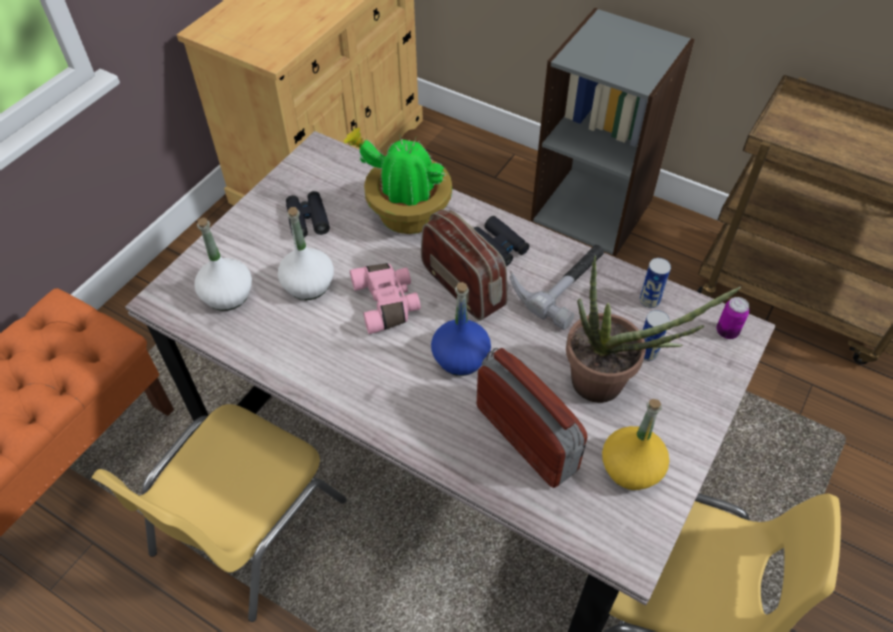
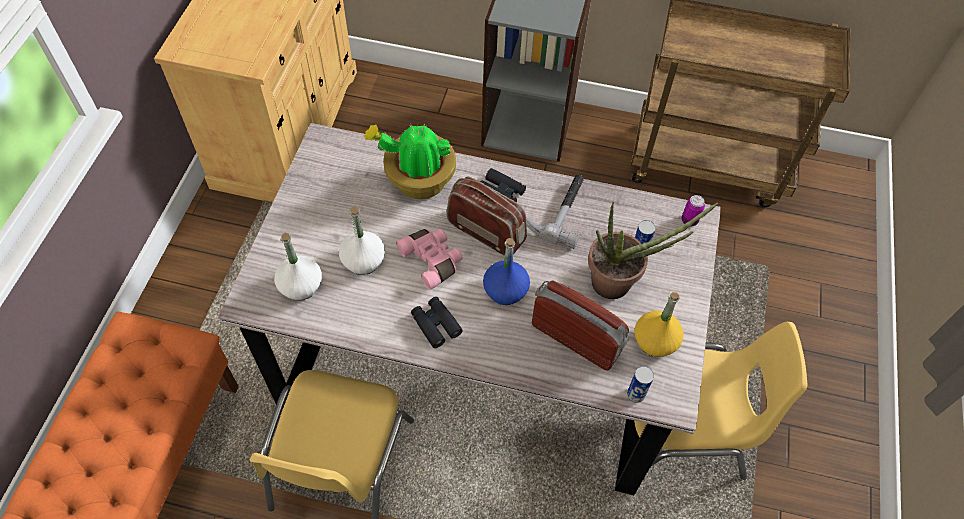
camera: 20 degrees left, 5 degrees up
(307, 219) = (339, 204): black binoculars -> black binoculars (436, 325)
(649, 300) = (627, 209): can -> can (635, 394)

